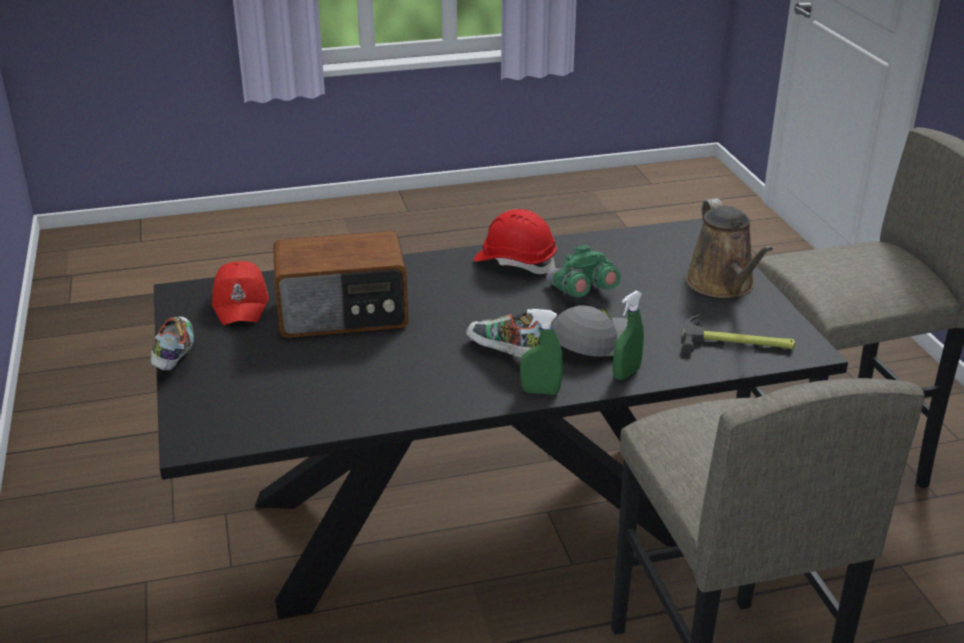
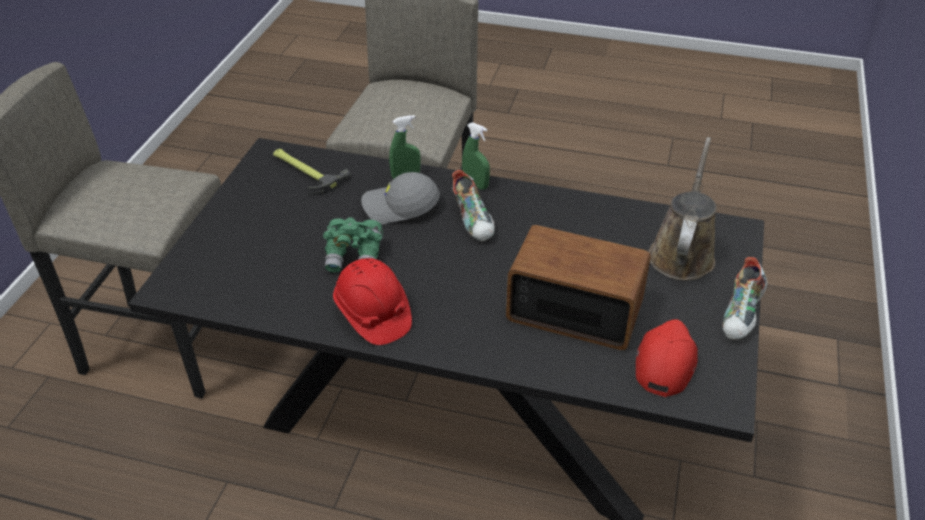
camera: 150 degrees left, 10 degrees up
(723, 285) = (240, 221): brown watering can -> brown watering can (682, 253)

